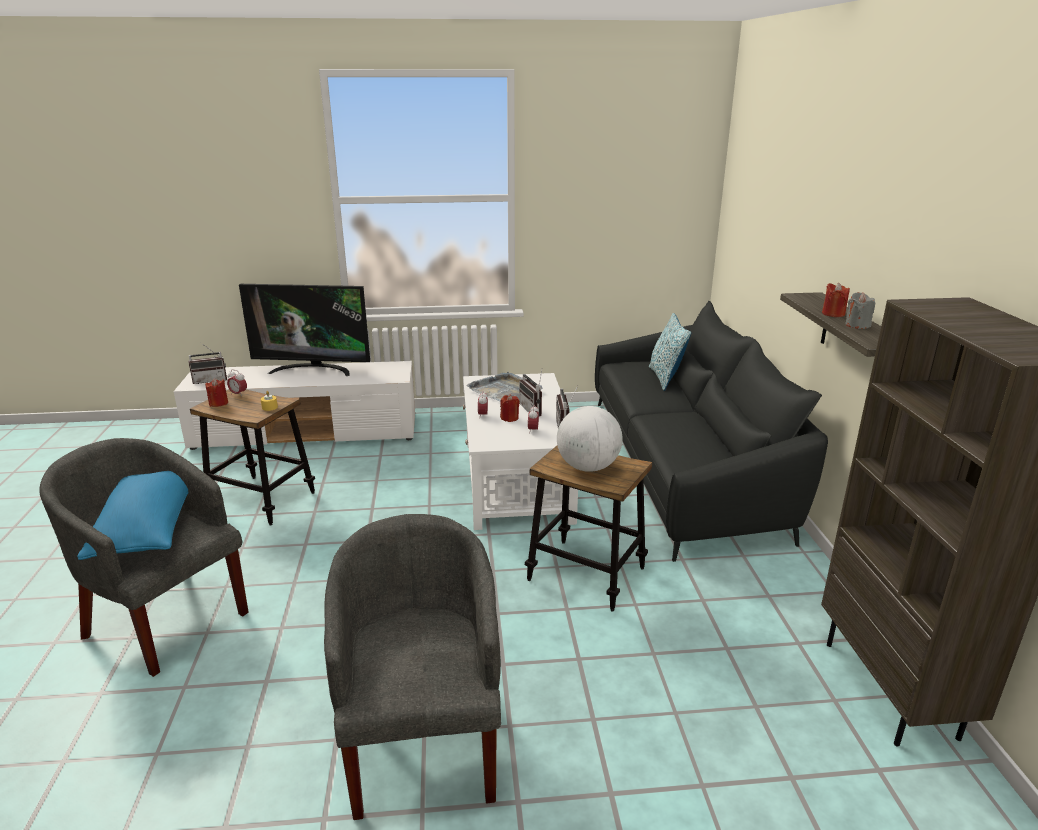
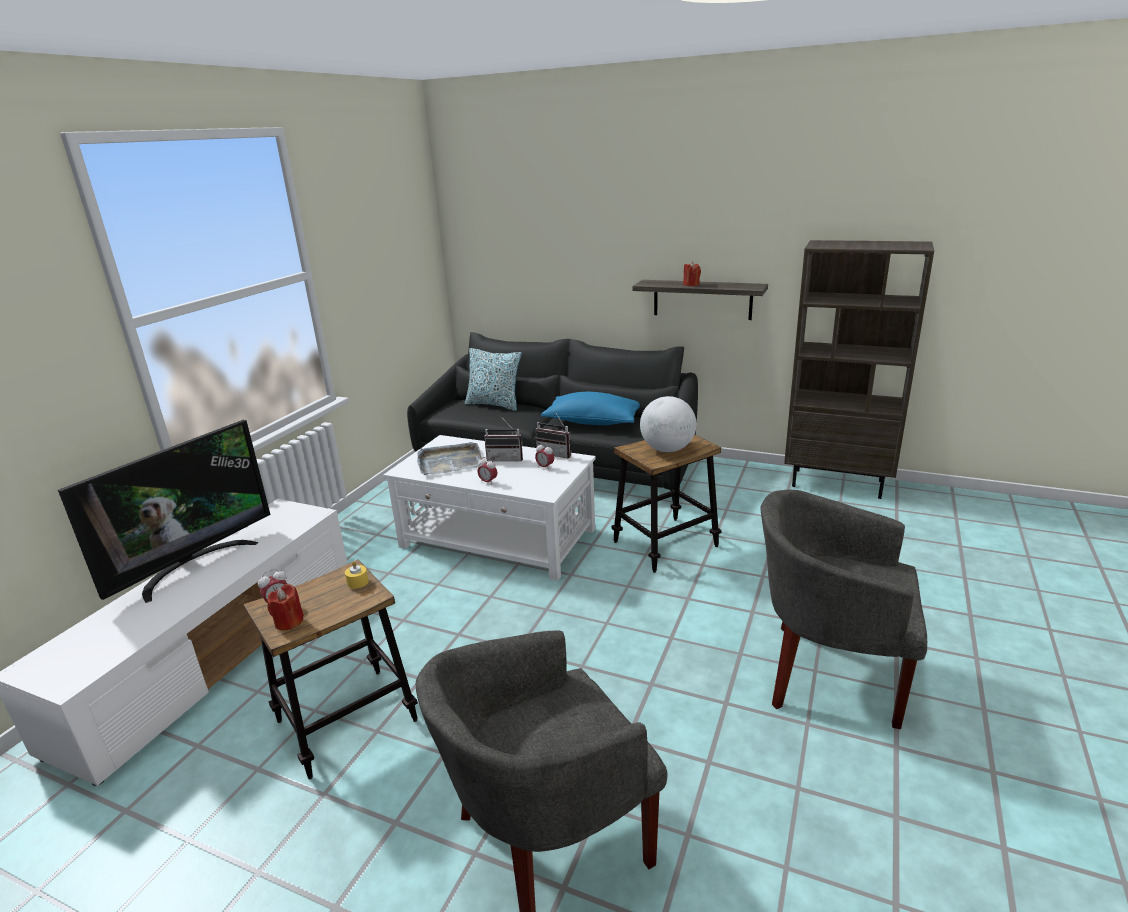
camera: 60 degrees left, 0 degrees up
(149, 529) = (548, 731): blue pillow -> blue pillow (593, 422)
(210, 380) = (80, 660): radio -> none
(509, 418) = (509, 472): red candle -> none
(857, 325) = (718, 285): grey candle -> none

